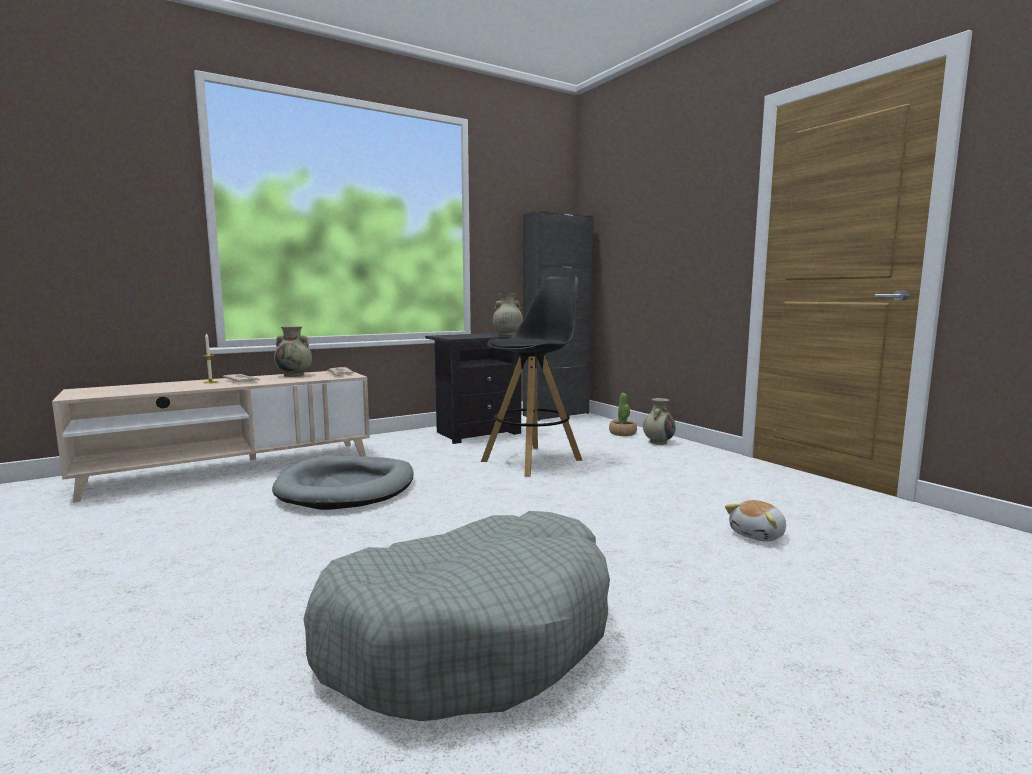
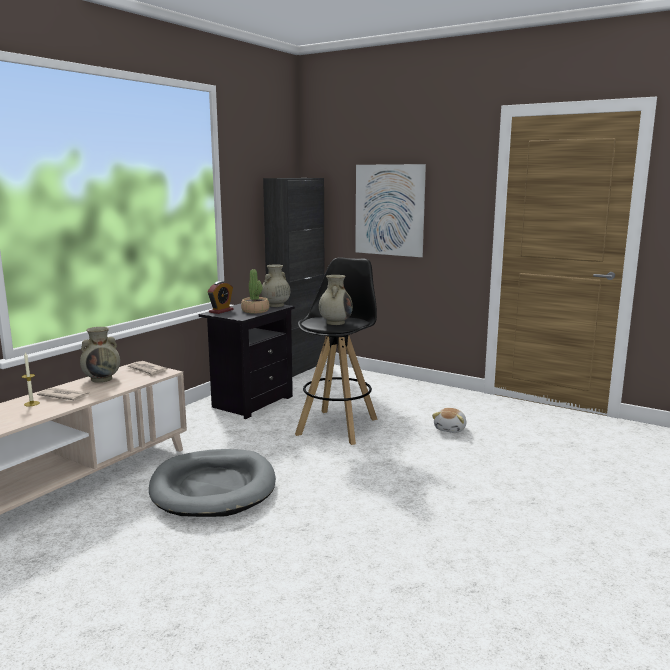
camera: 25 degrees left, 5 degrees up
(448, 335) = (221, 311): none -> alarm clock
(471, 635) = (472, 588): grey dog bed -> none
(622, 433) = (377, 383): potted plant -> potted plant (255, 311)
(650, 241) = (389, 210): none -> picture
(658, 442) = (414, 389): beige vase -> beige vase (335, 322)
(758, 535) = (559, 465): plush toy -> plush toy (450, 429)

